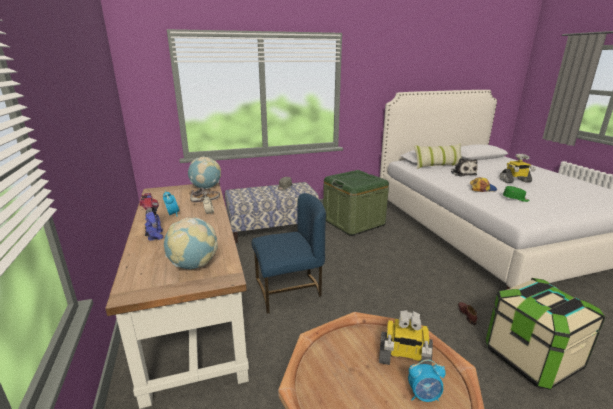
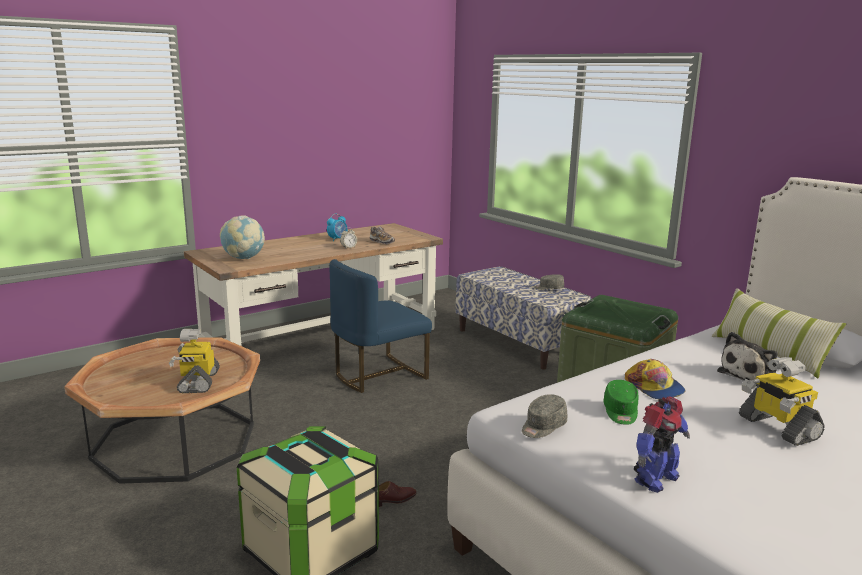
camera: 70 degrees right, 5 degrees down
(154, 235) = (291, 242): toy robot -> toy robot (655, 479)
(206, 188) = (416, 237): globe -> none
(289, 290) = (378, 375): blue chair -> blue chair turned 90 degrees clockwise
(424, 396) = (152, 391): alarm clock -> none
(539, 215) = (543, 427): none -> grey cap

